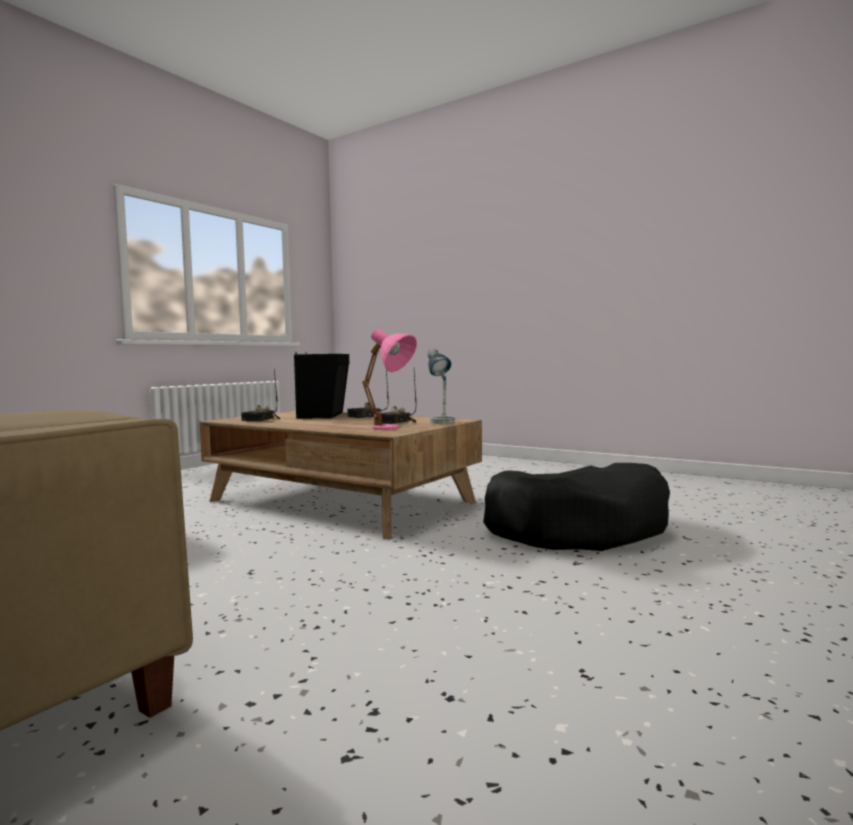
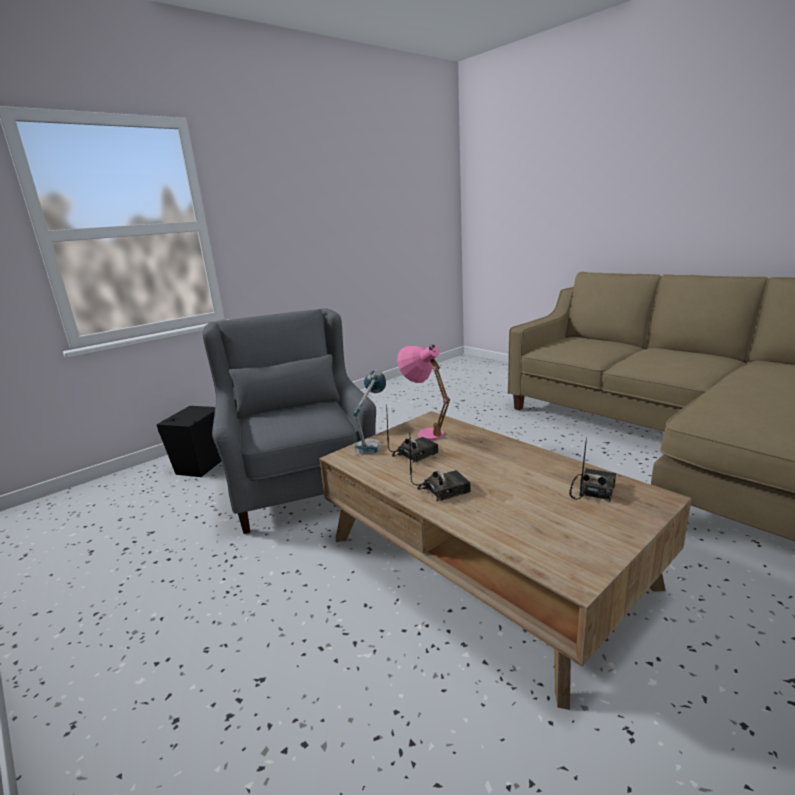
camera: 165 degrees left, 15 degrees up
(324, 415) = (509, 515): black speaker -> black speaker (200, 464)
(577, 529) = (301, 482): black dog bed -> grey armchair

